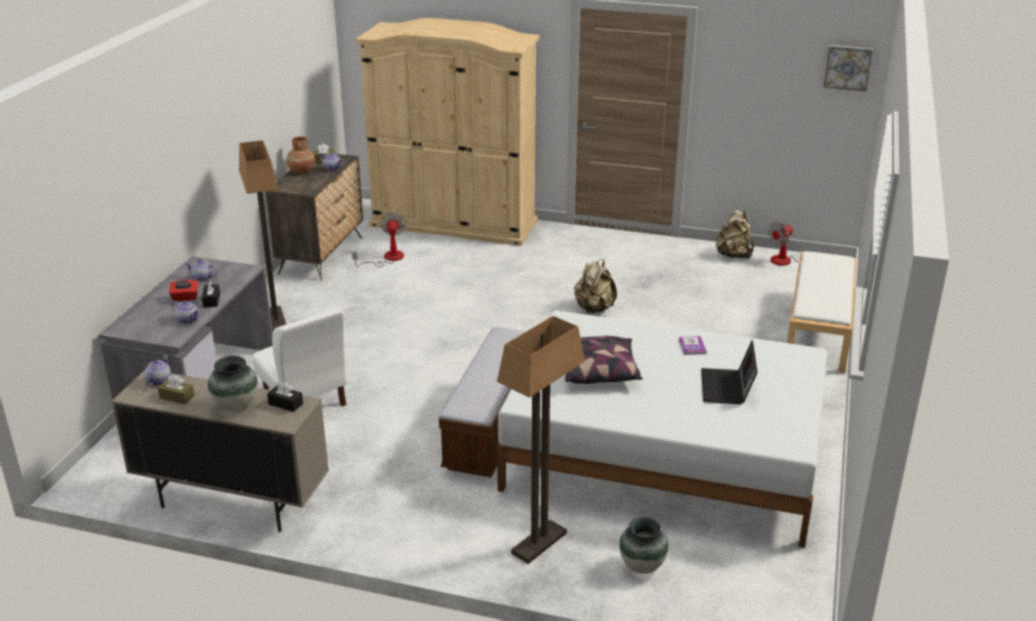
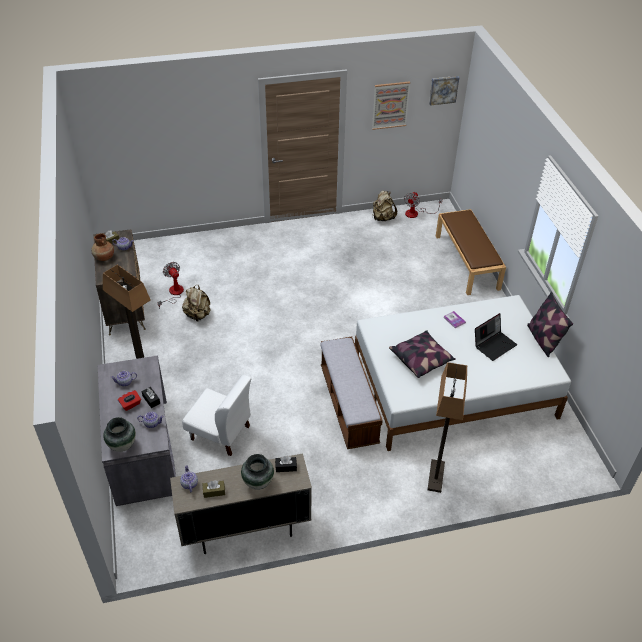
camera: 30 degrees left, 15 degrees up
(454, 223) = (192, 247): beige wardrobe -> none
(594, 309) = (336, 290): beige backpack -> beige backpack (197, 315)
(642, 566) = (496, 467): vase -> vase (122, 445)
(727, 388) = (494, 344): laptop -> laptop turned 105 degrees counterclockwise
(761, 76) = (390, 105): none -> picture
(813, 405) = (543, 339): none -> pillow
(819, 330) = (467, 262): white bench -> brown bench

